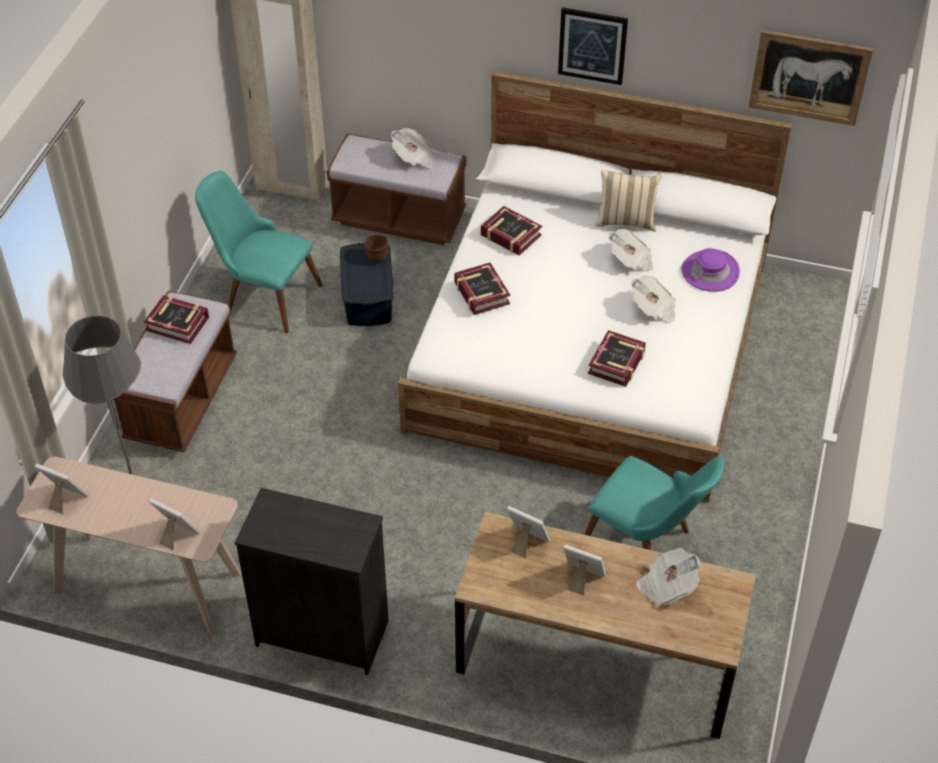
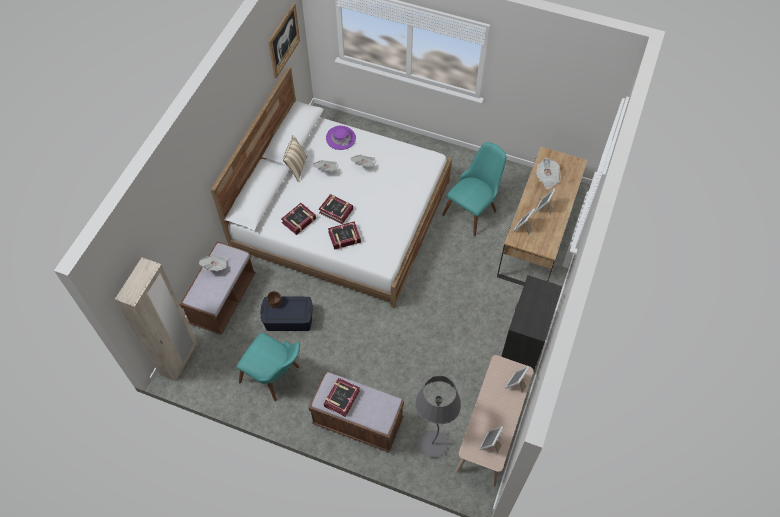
camera: 85 degrees left, 10 degrees up
(263, 295) = (276, 377): turquoise chair -> turquoise chair turned 90 degrees counterclockwise
(592, 45) = (230, 127): picture -> none
(617, 363) = (401, 184): book -> book (336, 211)

